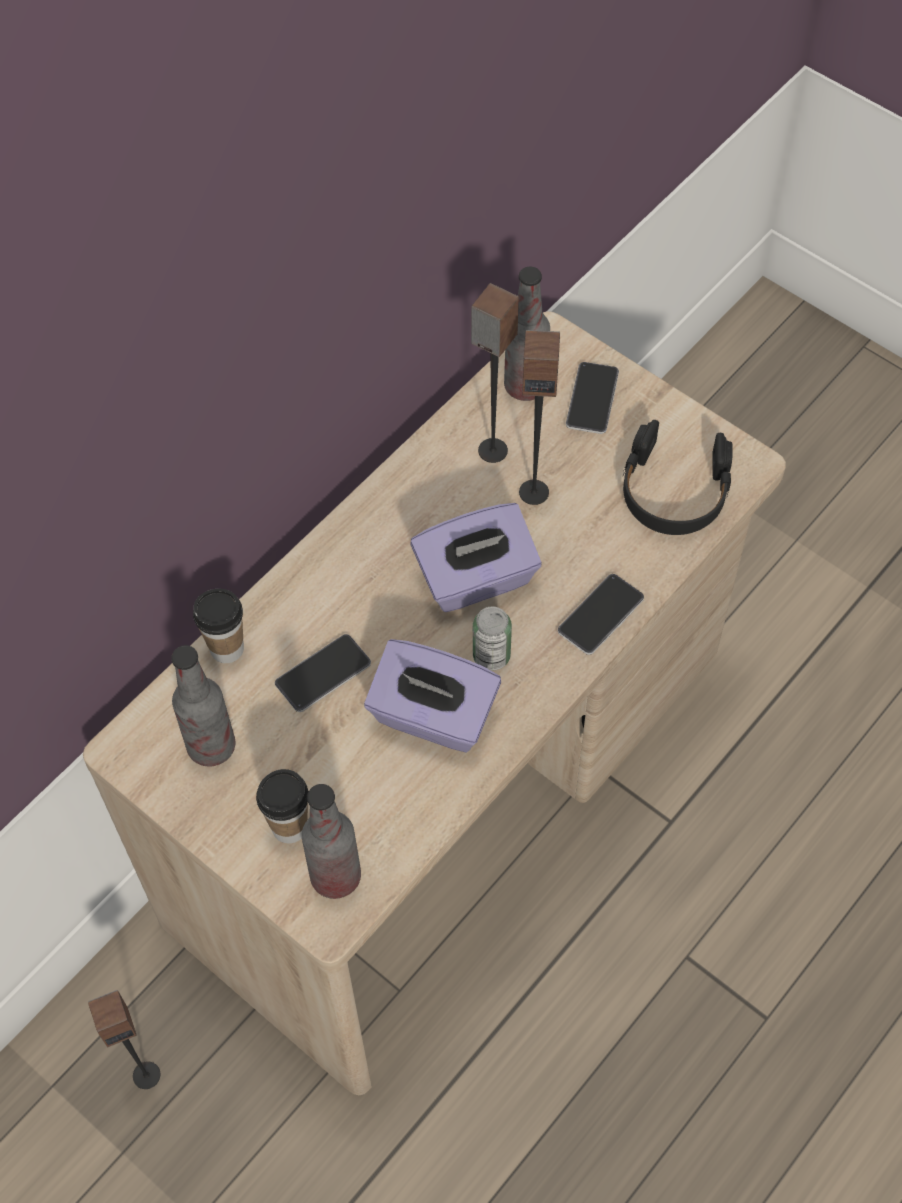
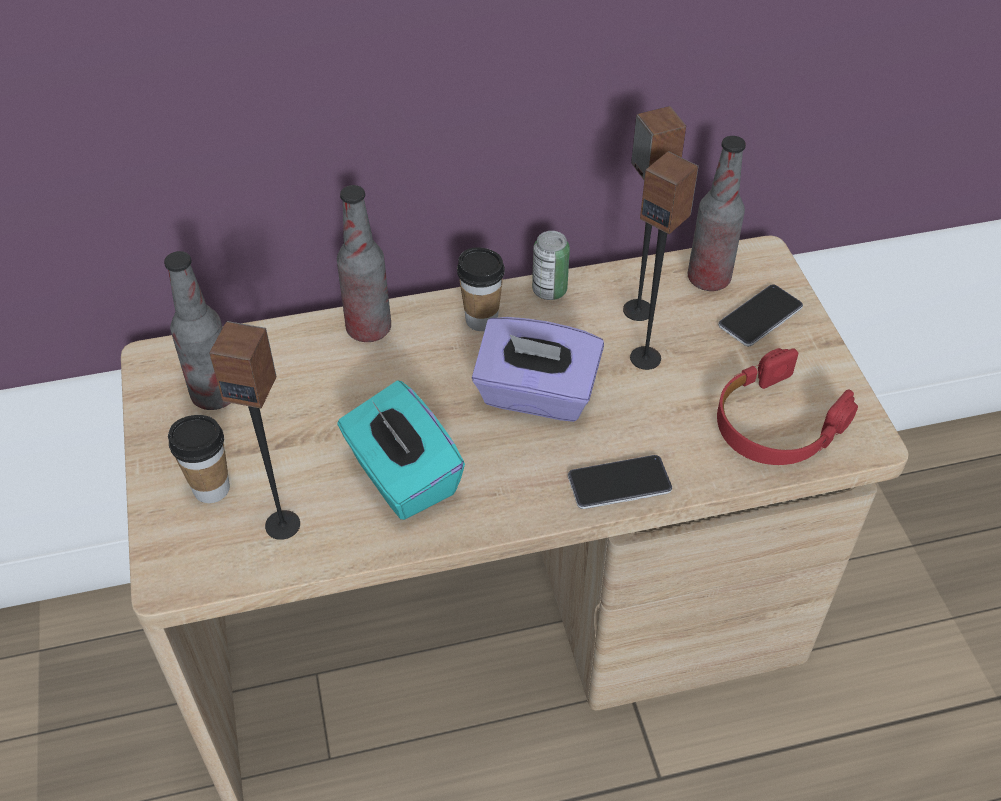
camera: 35 degrees right, 10 degrees down
(146, 1074) = (103, 688): speaker -> speaker (283, 524)
(227, 648) = (295, 335): cup -> cup (481, 320)
(323, 674) = (347, 393): phone -> none
(335, 876) = (207, 549): bottle -> bottle (369, 329)
(432, 716) = (402, 476): purple tissue box -> turquoise tissue box
(491, 656) = (494, 459): can -> can (549, 290)
(674, 490) = (775, 423): black headphones -> red headphones

